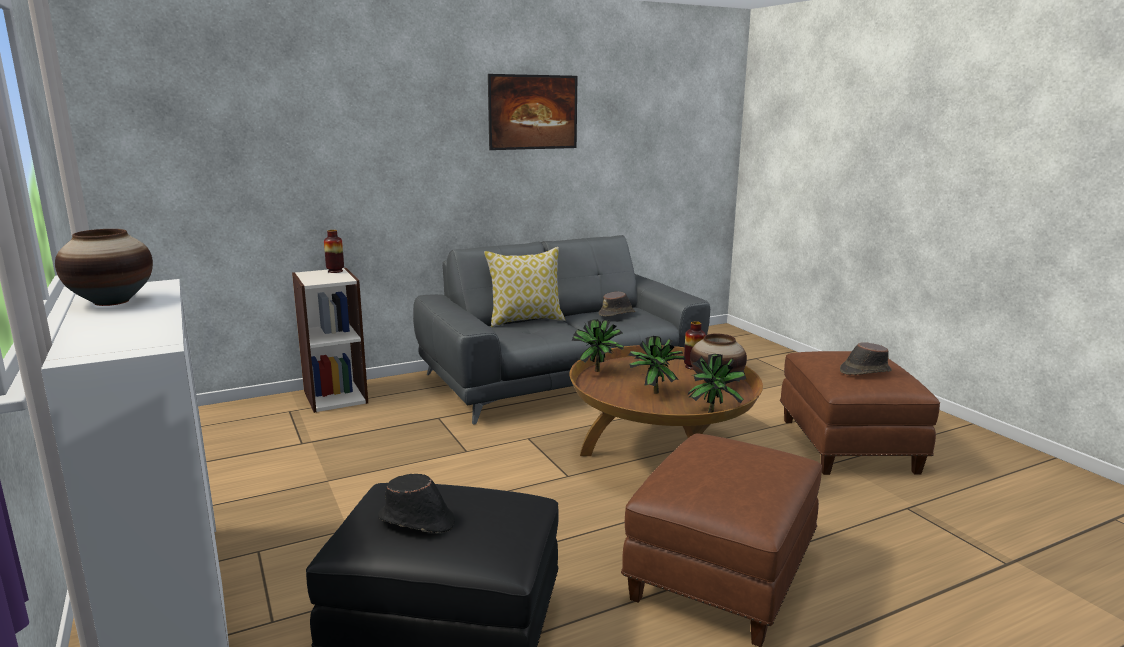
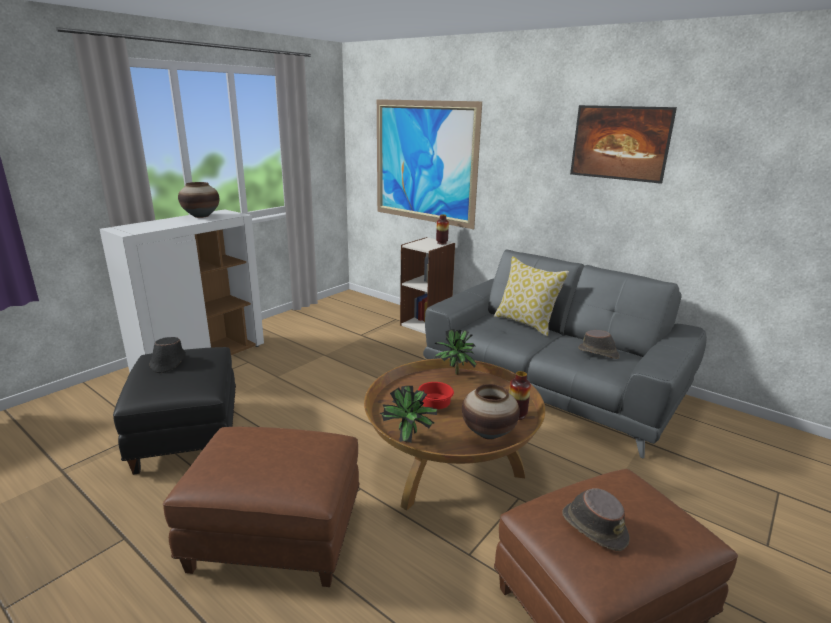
camera: 65 degrees right, 5 degrees up
(267, 160) = (424, 162): none -> picture
(653, 391) = (434, 405): potted plant -> red bowl

